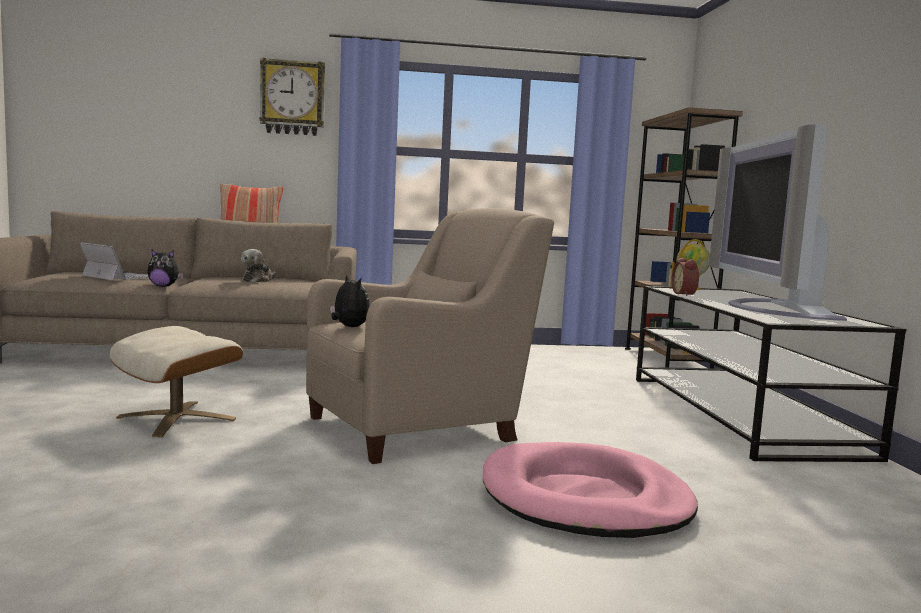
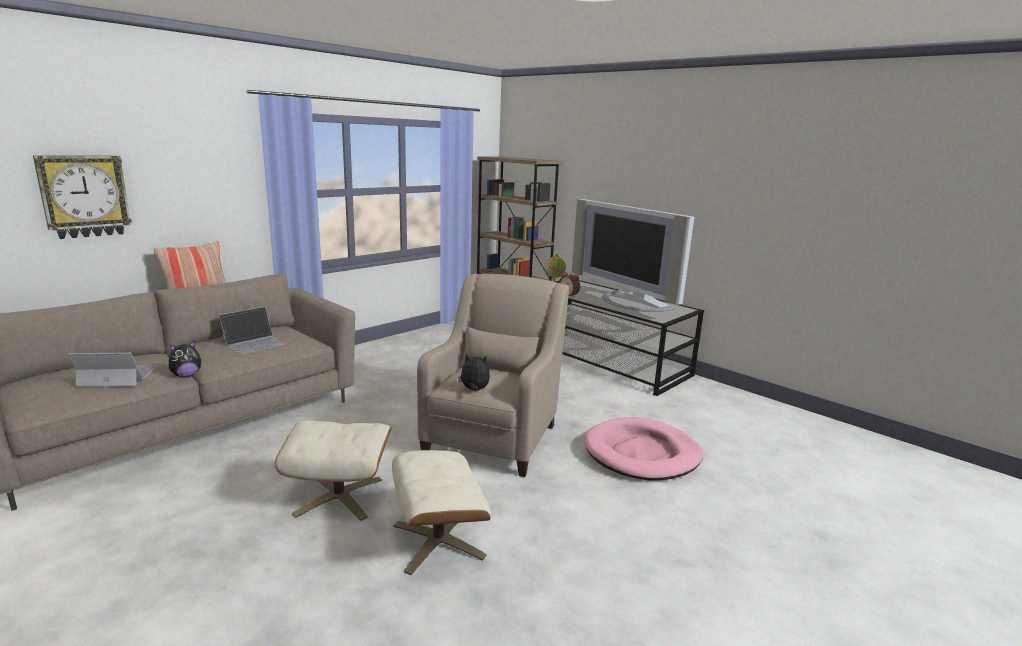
camera: 40 degrees left, 10 degrees up
(173, 471) = (437, 540): none -> beige ottoman
(258, 280) = (254, 343): plush toy -> laptop
(293, 98) = (210, 152): wall clock -> wall clock (84, 196)

